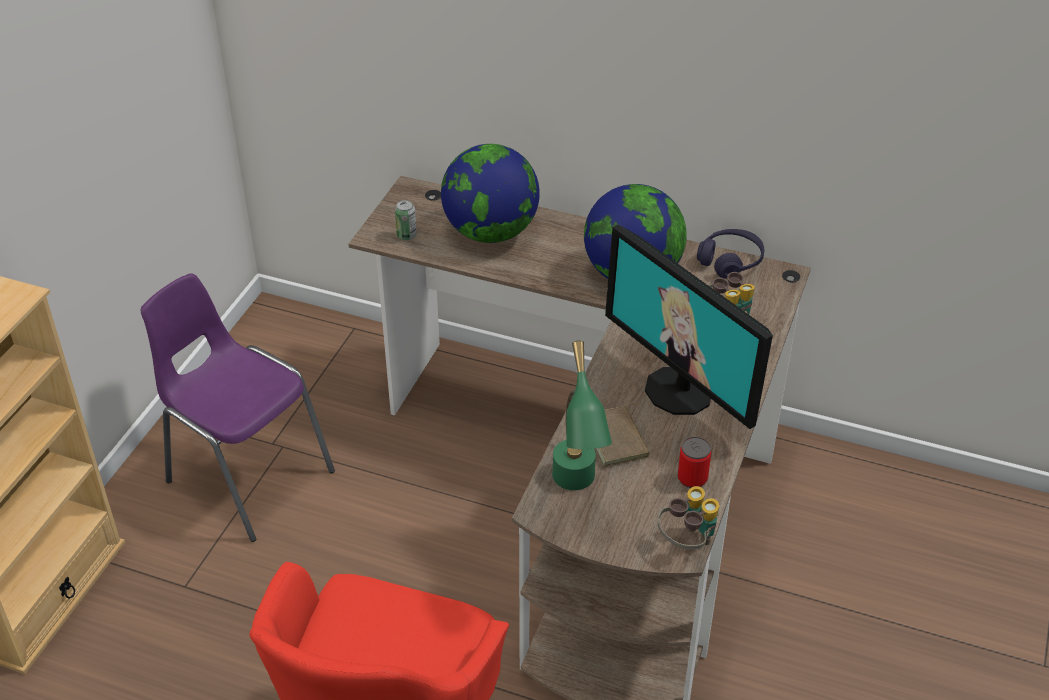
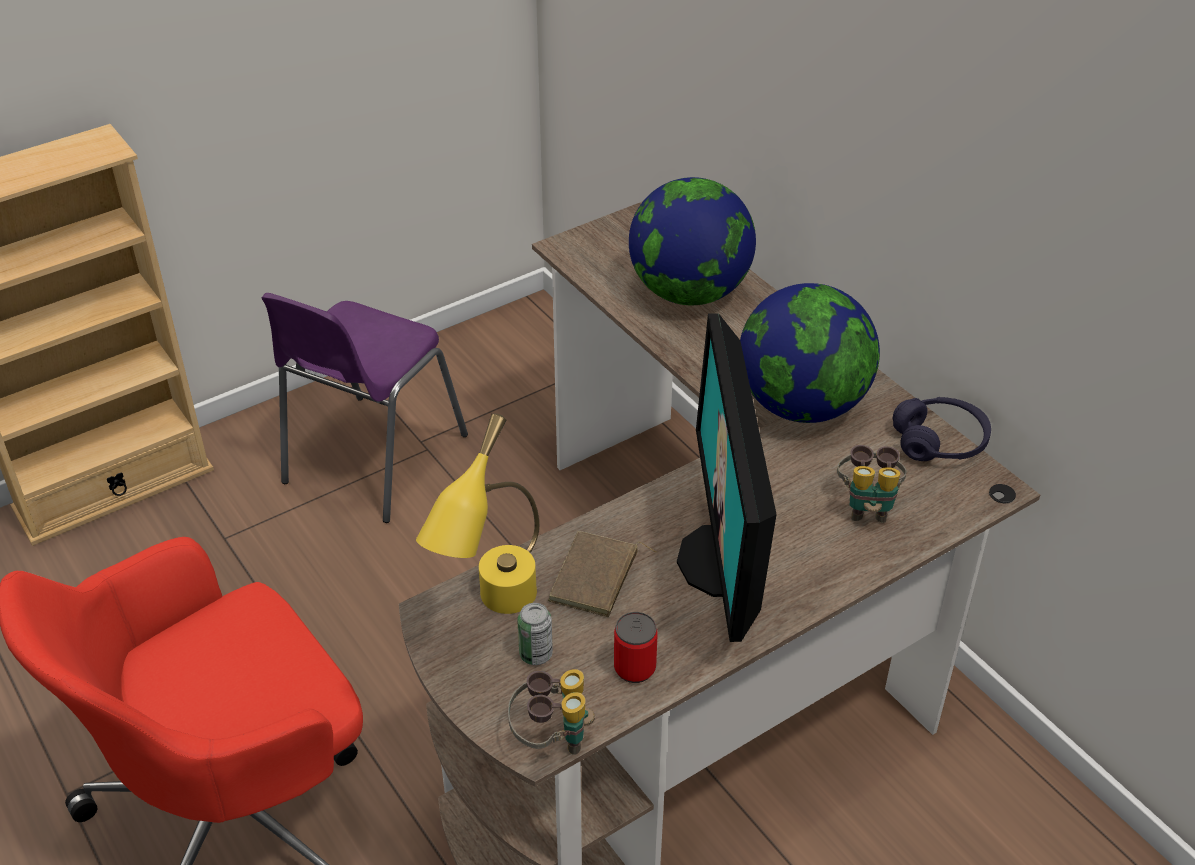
camera: 35 degrees right, 0 degrees up
(247, 475) = (370, 461): purple chair -> purple chair turned 135 degrees counterclockwise
(406, 235) = (597, 259): can -> can (536, 654)
(576, 490) = (494, 611): green table lamp -> yellow table lamp

